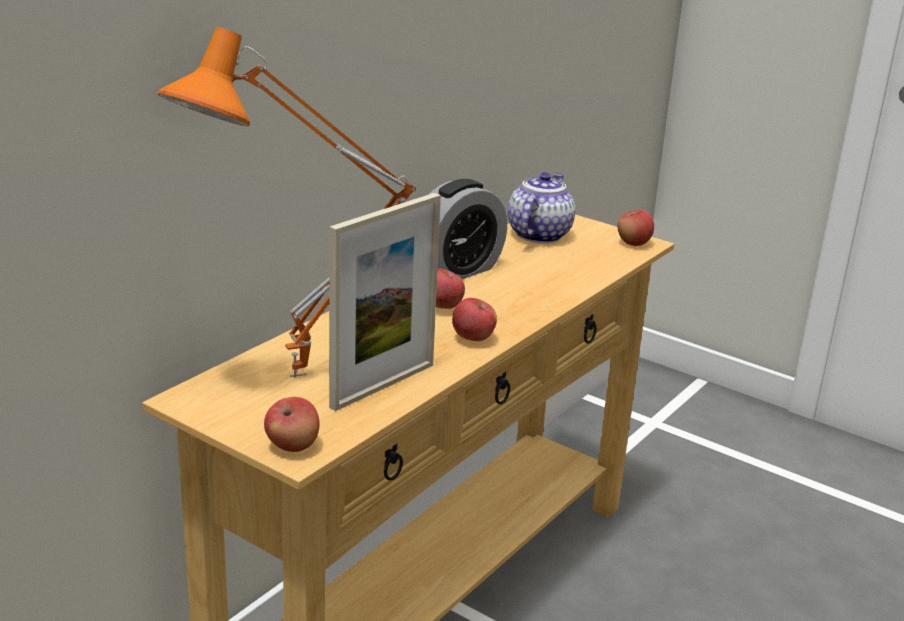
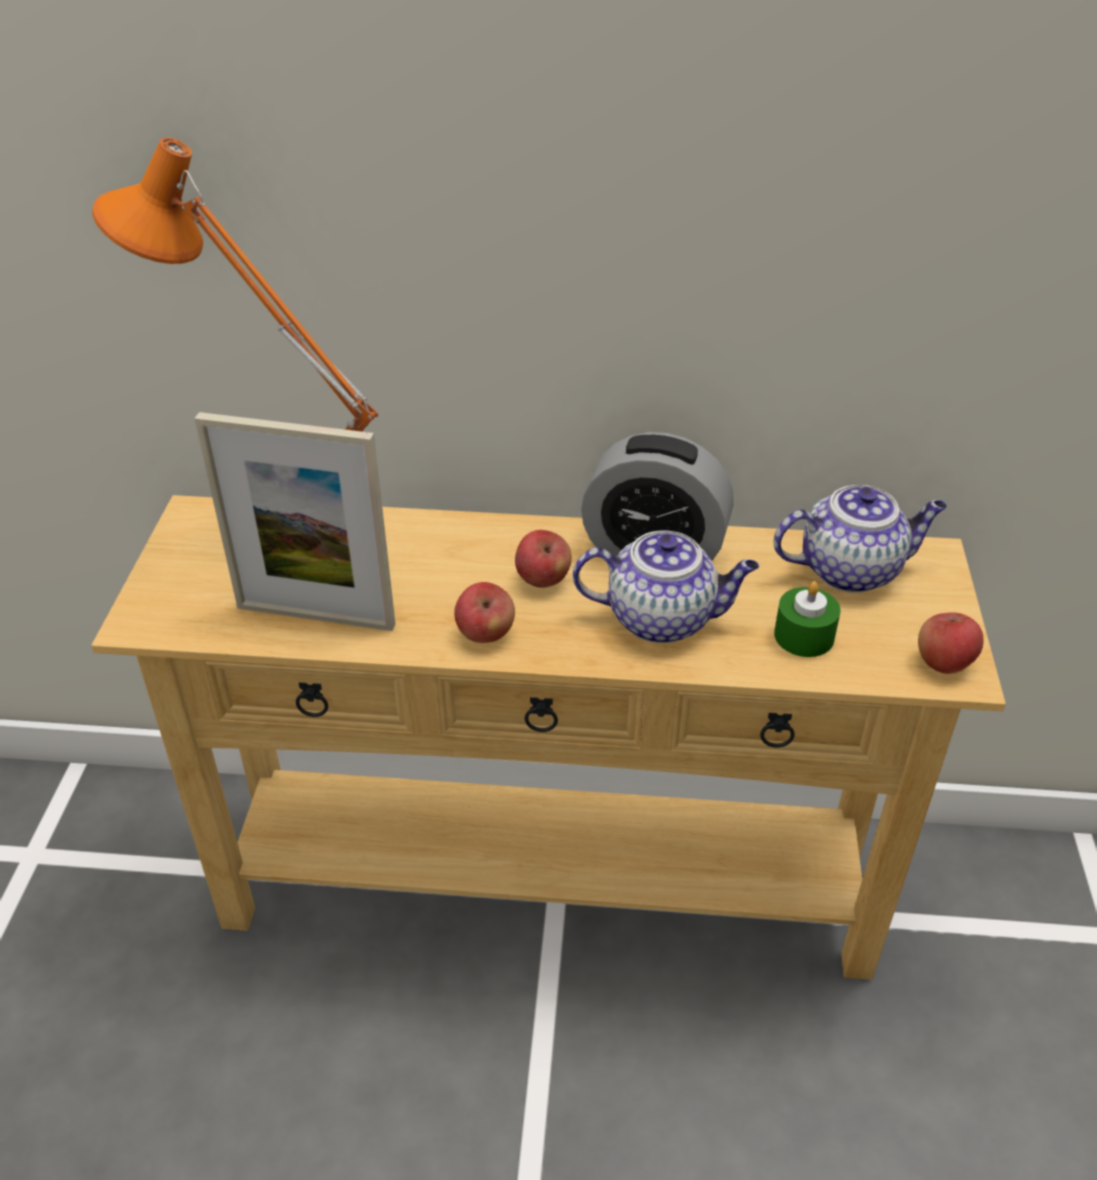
camera: 60 degrees right, 15 degrees up
(293, 446) = (150, 613): apple -> none
(521, 289) = (663, 619): none -> teapot
(578, 263) = (804, 636): none -> green candle

